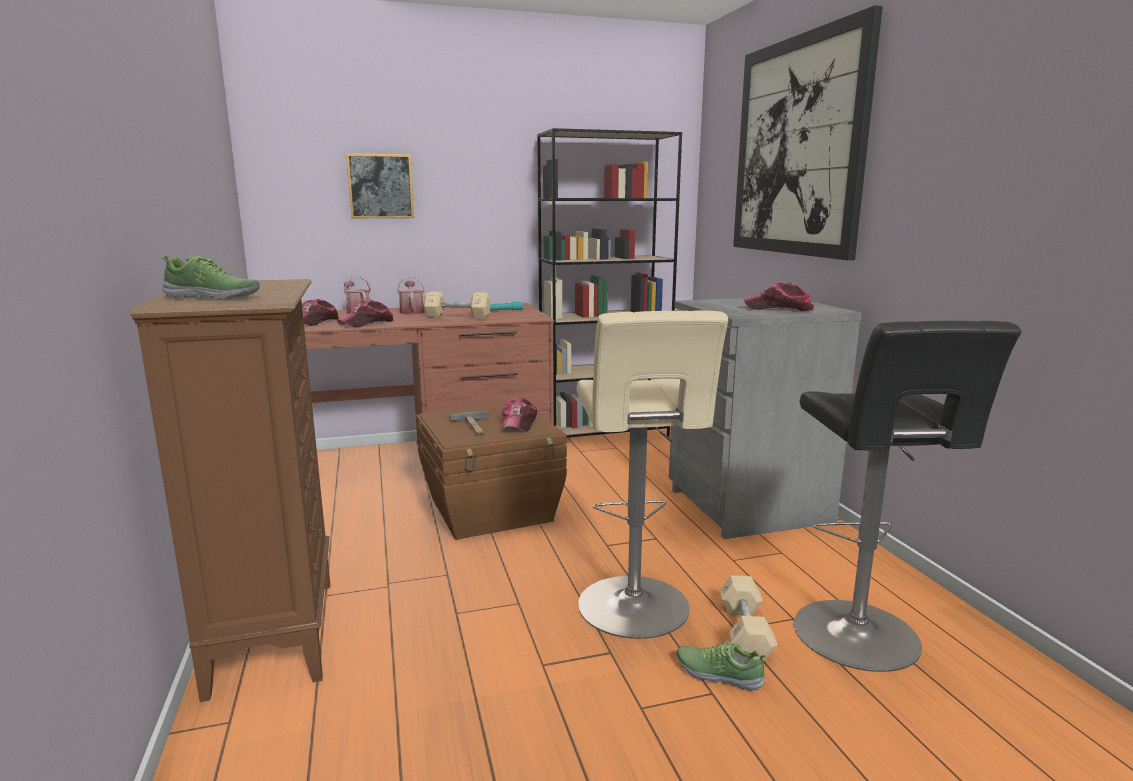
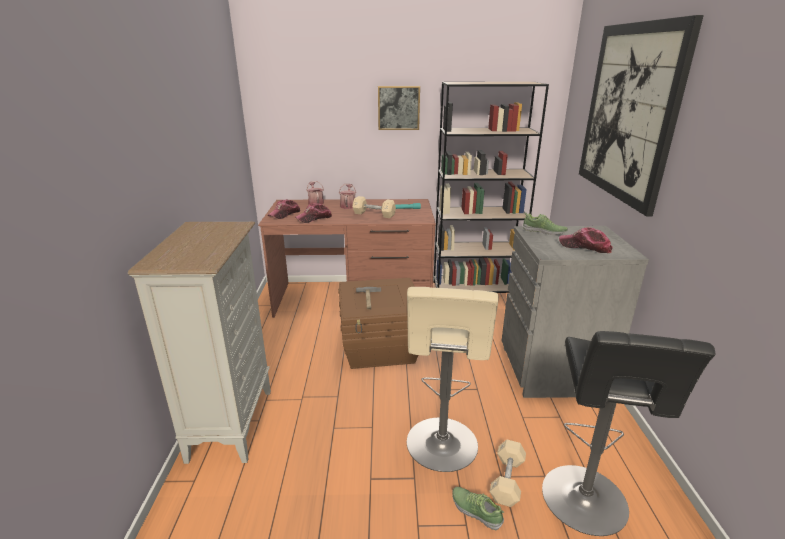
camera: 15 degrees right, 10 degrees up
(213, 297) = (180, 255): shoe -> shoe (544, 232)
(278, 632) = (234, 422): brown dresser -> white dresser
(380, 186) = (333, 119): picture -> picture (398, 108)
(518, 423) = (397, 300): cap -> none

